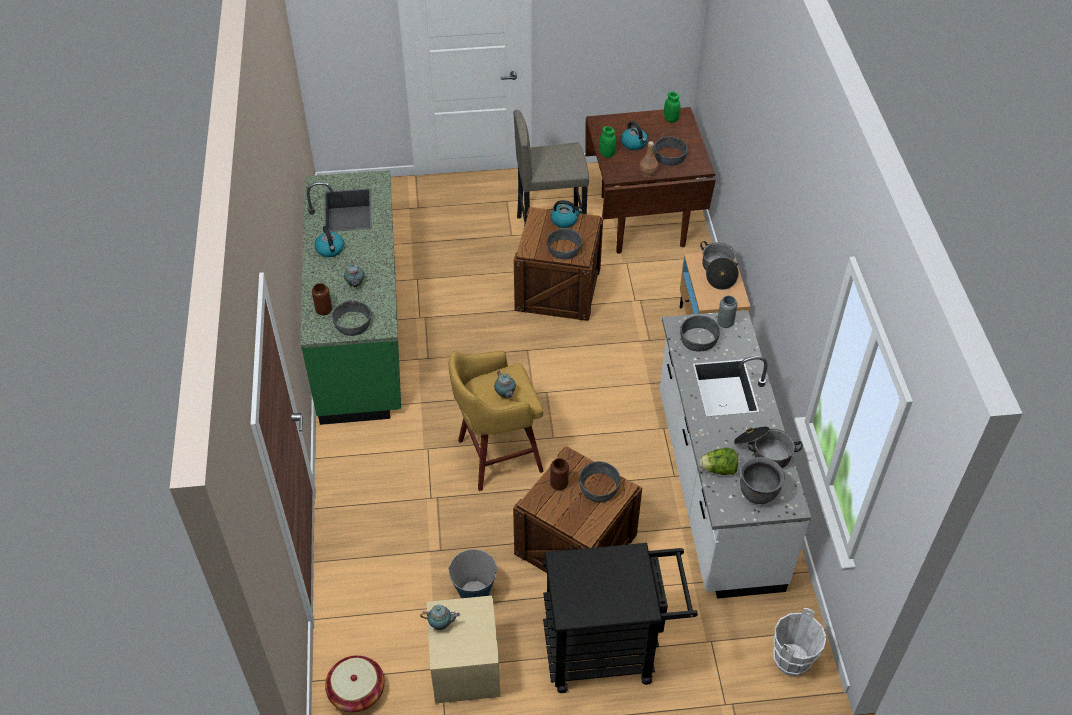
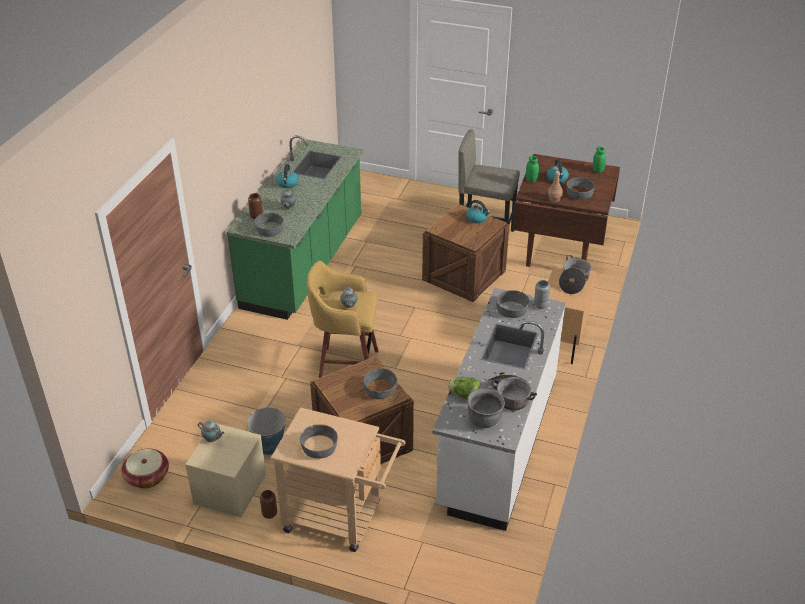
camera: 25 degrees right, 10 degrees down
(559, 484) = (352, 378): brown vase -> brown vase (269, 514)
(564, 249) = (464, 236): grey bowl -> grey bowl (319, 447)
(609, 650) = (340, 518): black cart -> beige cart
(792, 660) = (478, 579): white bucket -> none

